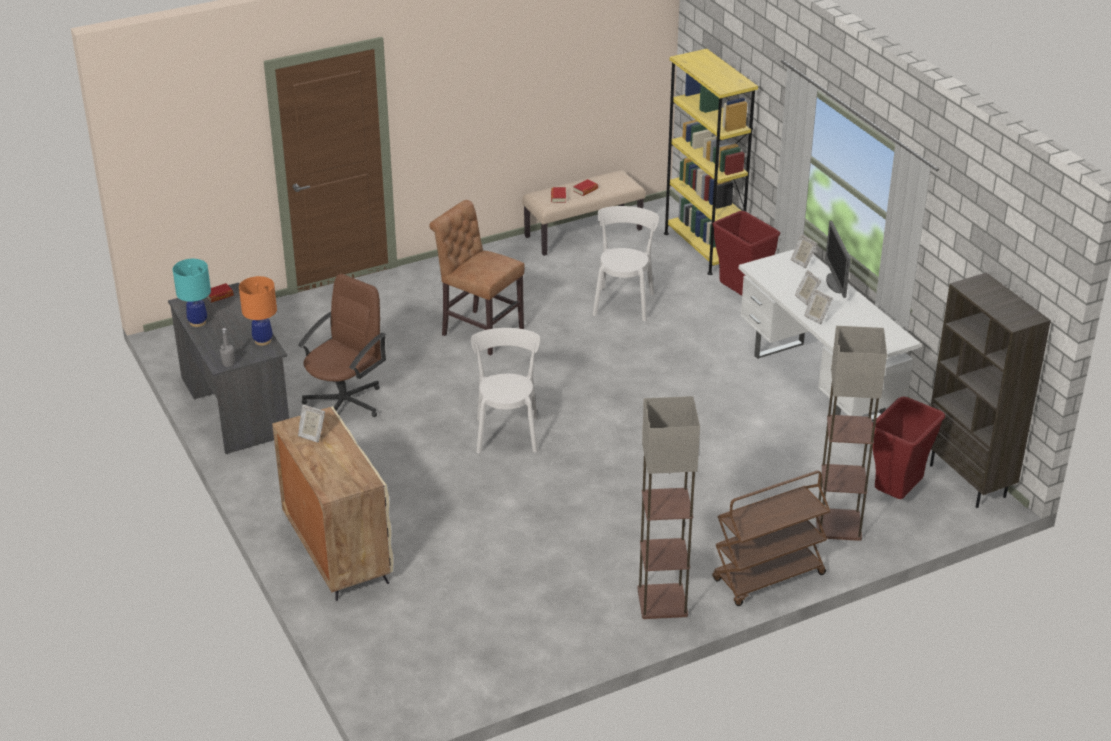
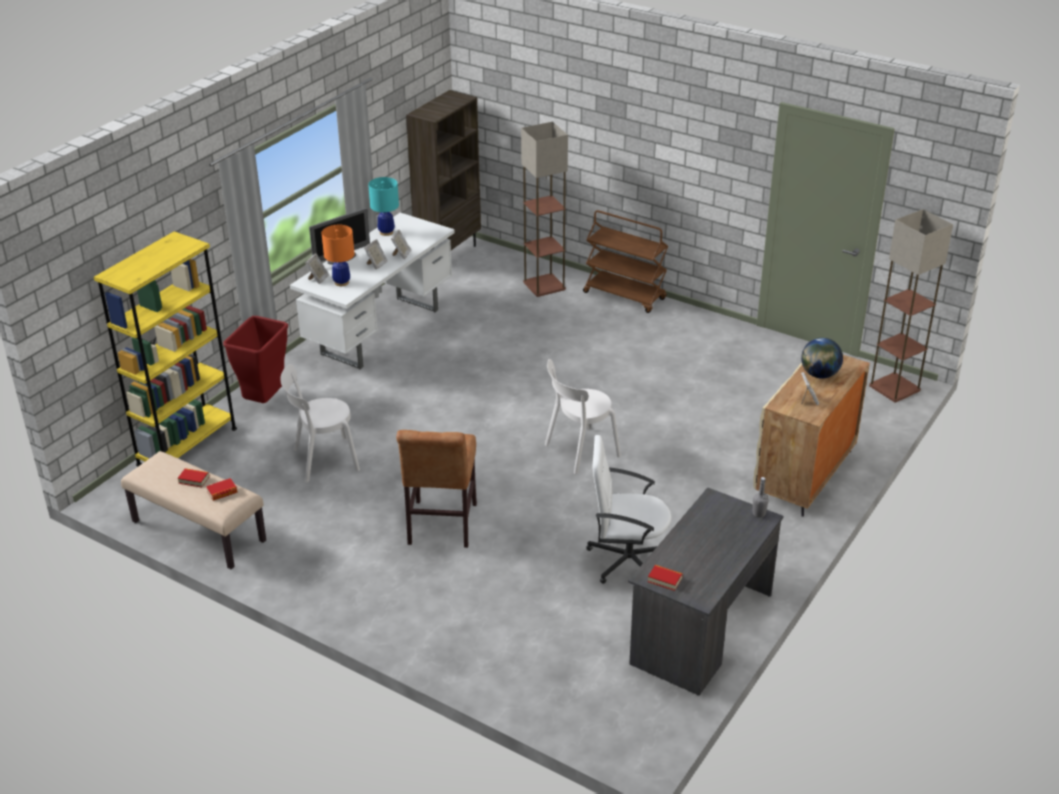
camera: 120 degrees left, 0 degrees up
(197, 322) = (721, 569): turquoise table lamp -> turquoise table lamp (386, 232)
(262, 341) = (704, 511): orange table lamp -> orange table lamp (342, 282)
(339, 461) = (819, 375): none -> globe
(345, 402) = (627, 559): brown office chair -> white office chair
(663, 602) = (691, 324): floor lamp -> floor lamp (894, 387)
(897, 495) = (489, 273): red trash can -> none

